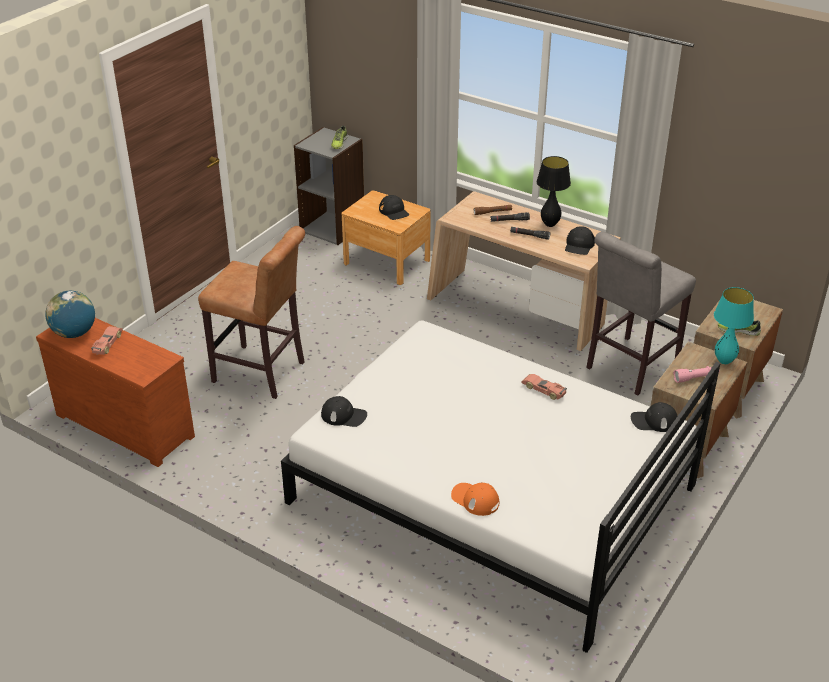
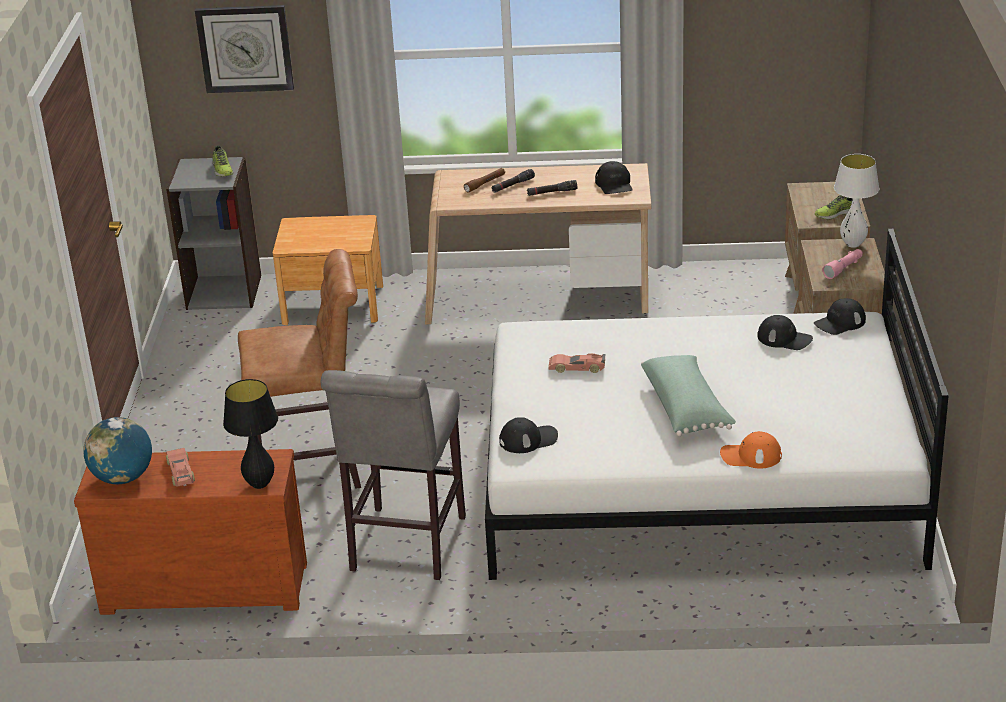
camera: 30 degrees left, 5 degrees down
(369, 62) = (245, 48): none -> wall clock
(394, 211) = (336, 231): black cap -> black cap (784, 338)
(471, 440) = (686, 408): none -> green pillow
(544, 390) = (706, 336): toy car -> toy car (577, 368)
(549, 224) = (560, 175): black table lamp -> black table lamp (259, 484)
(629, 368) = (711, 311): grey stool -> grey stool (405, 548)
(724, 361) = (853, 244): turquoise table lamp -> white table lamp

